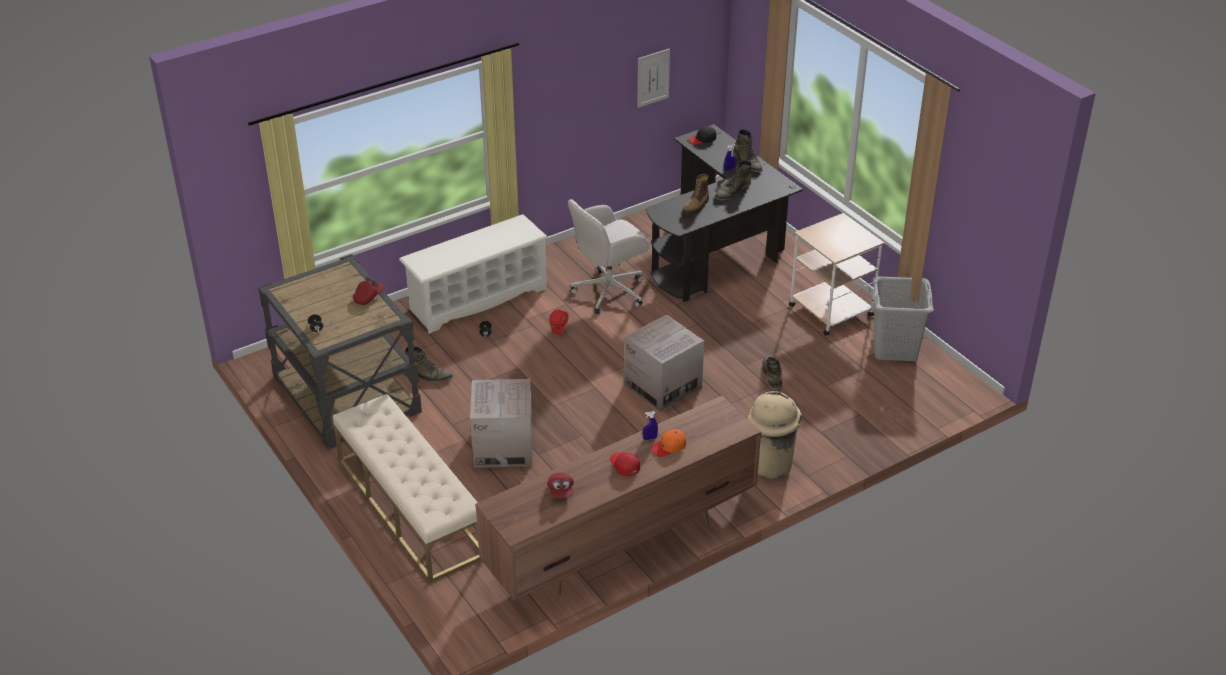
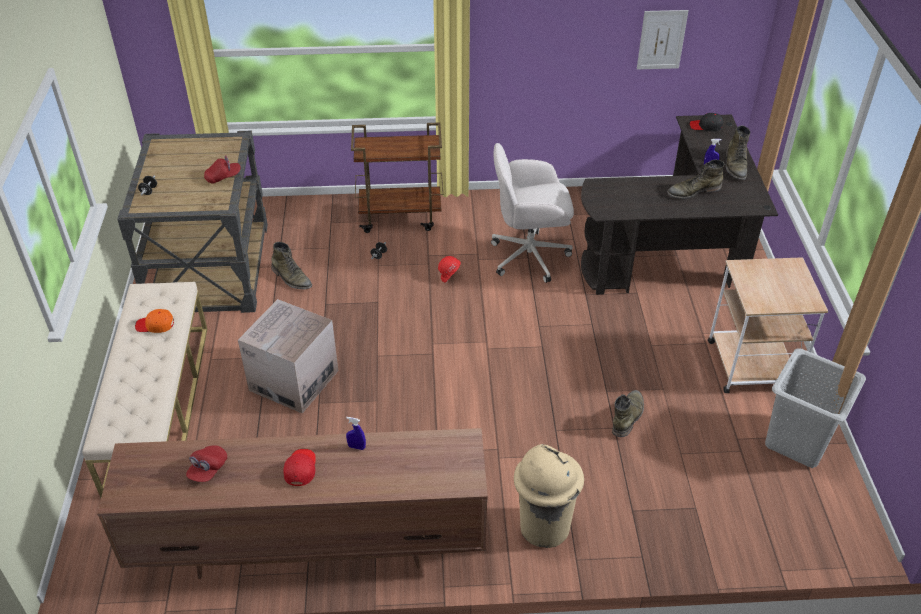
camera: 30 degrees right, 5 degrees up
(477, 299) = (401, 219): white shoe rack -> brown cart
(663, 386) = (501, 380): cardboard box -> none
(669, 447) = (367, 467): orange cap -> orange cap (155, 325)
(696, 207) = (640, 195): boot -> none

